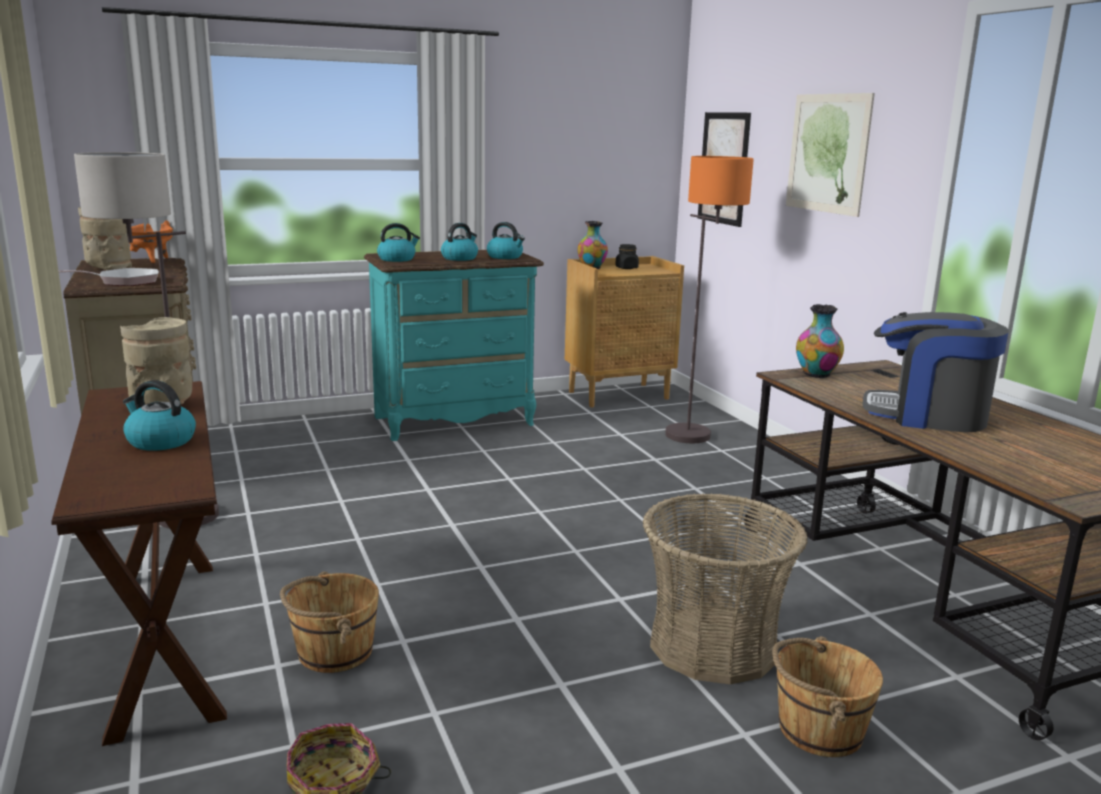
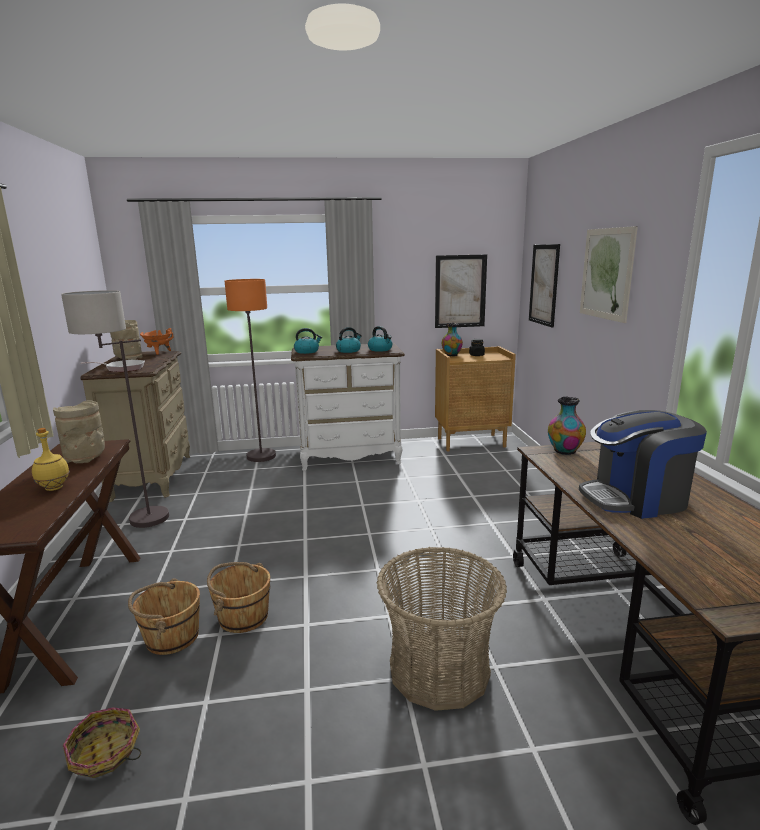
camera: 15 degrees right, 0 degrees up
(160, 441) = (54, 488): kettle -> yellow bottle
(455, 422) = (350, 458): turquoise dresser -> white dresser
(601, 175) = (460, 291): none -> picture
(696, 440) = (510, 481): orange floor lamp -> orange floor lamp (261, 459)
(818, 729) = (488, 771): brown bucket -> brown bucket (242, 616)
(927, 416) = (636, 499): coffee machine -> coffee machine turned 45 degrees counterclockwise

